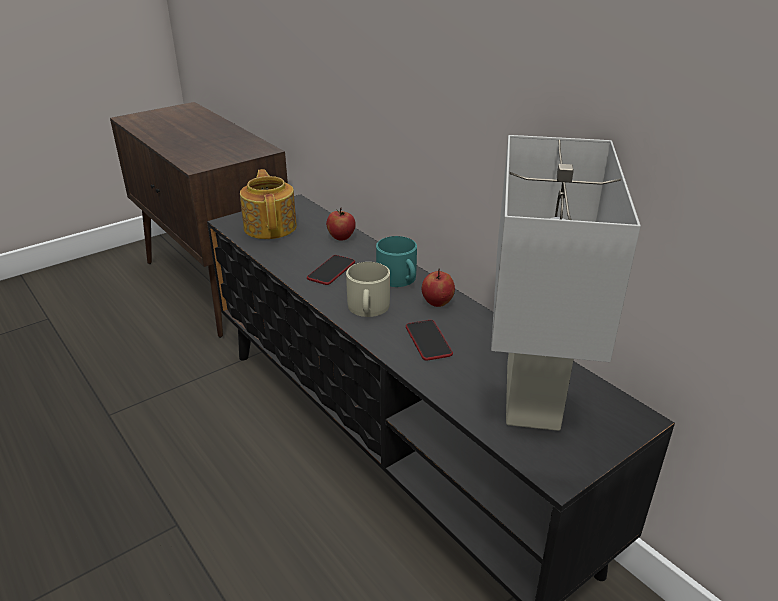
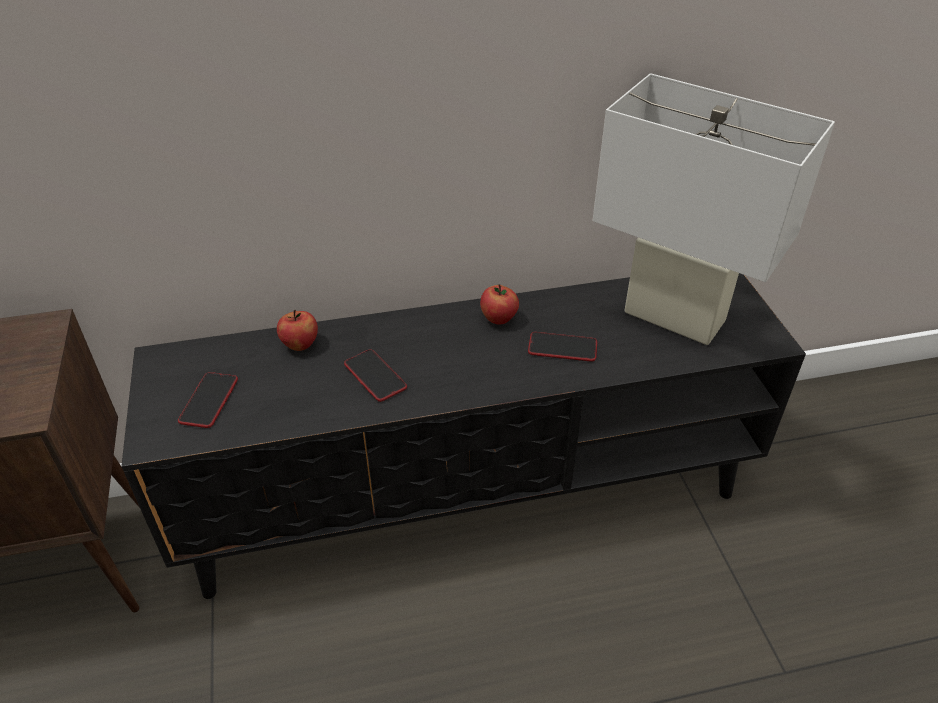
camera: 65 degrees left, 10 degrees up
(271, 226) = (209, 400): teapot -> phone
(368, 308) = (477, 371): beige mug -> none
(399, 279) = (434, 329): turquoise mug -> none

